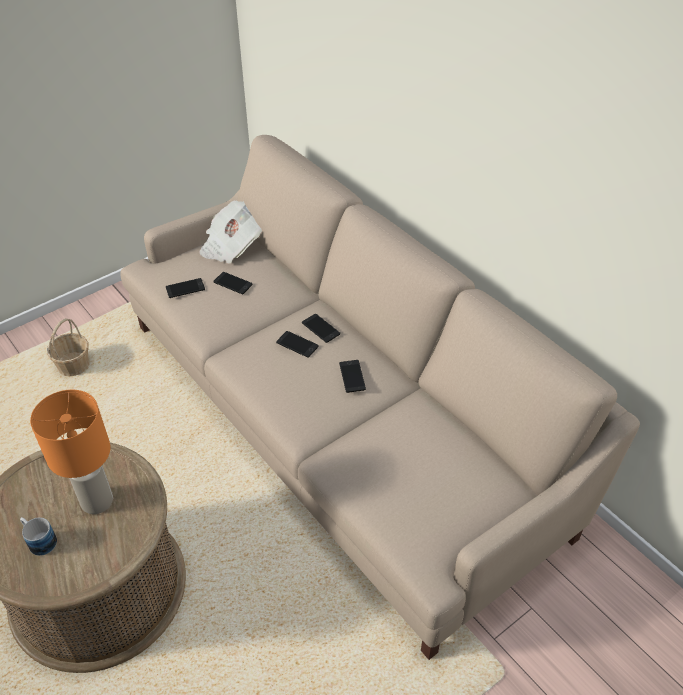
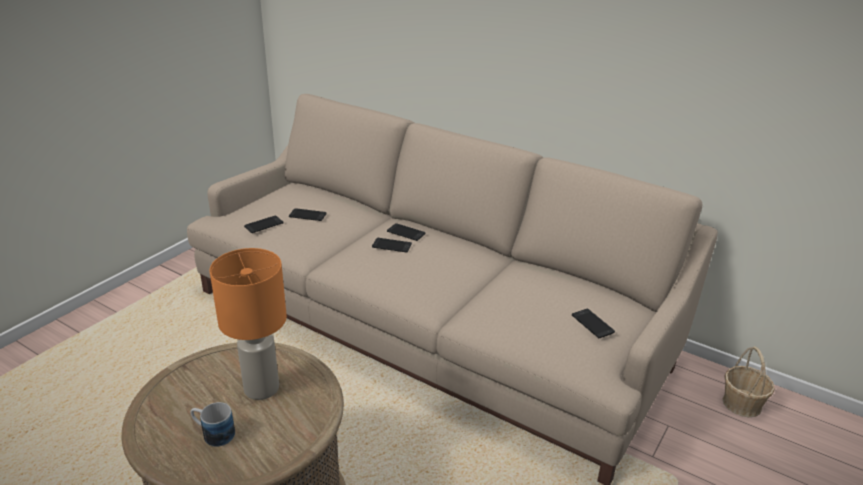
camera: 20 degrees left, 15 degrees down
(74, 365) = (145, 332): basket -> basket (742, 403)
(232, 246) = (292, 192): newspaper -> none
(352, 376) = (453, 258): phone -> phone (592, 324)

